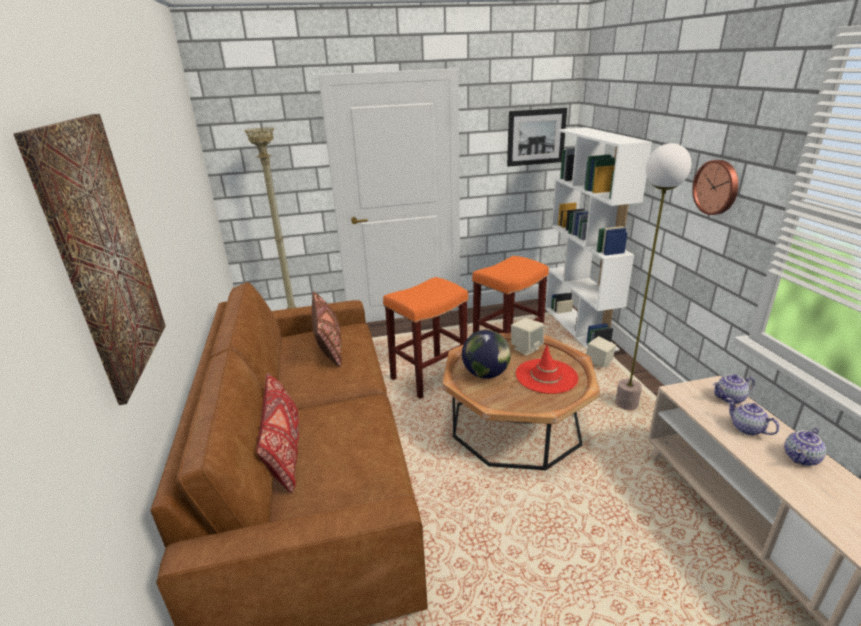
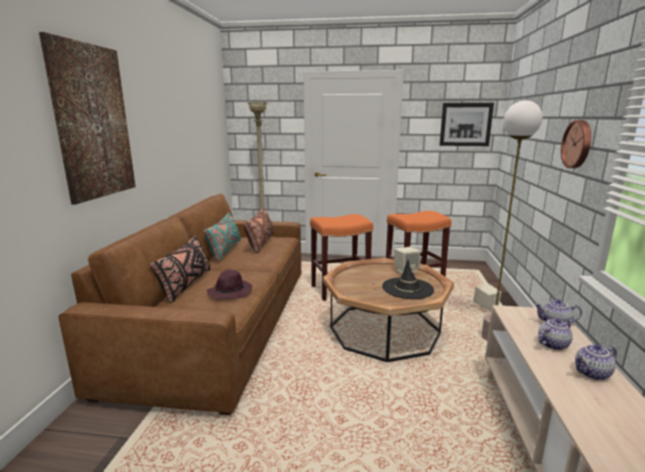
camera: 20 degrees right, 10 degrees down
(284, 451) = (185, 285): red pillow -> black pillow
(287, 370) = (225, 250): none -> turquoise pillow
(361, 448) = (230, 291): none -> purple hat
(486, 374) = (361, 279): globe -> none
(546, 376) = (407, 288): red hat -> black hat
(580, 328) = (485, 283): white bookcase -> none
(746, 428) = (552, 344): teapot -> teapot turned 75 degrees clockwise

